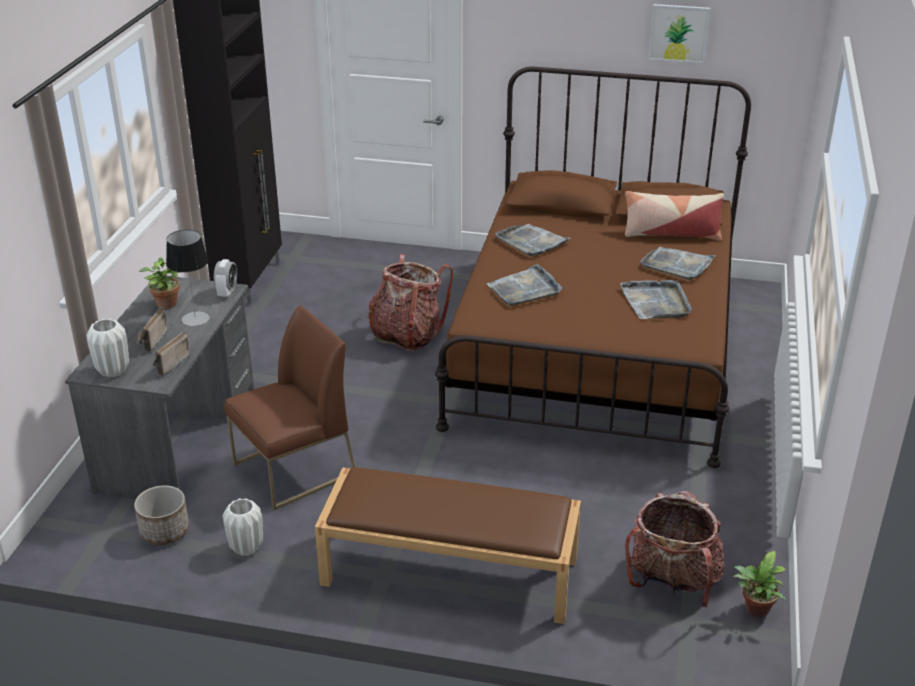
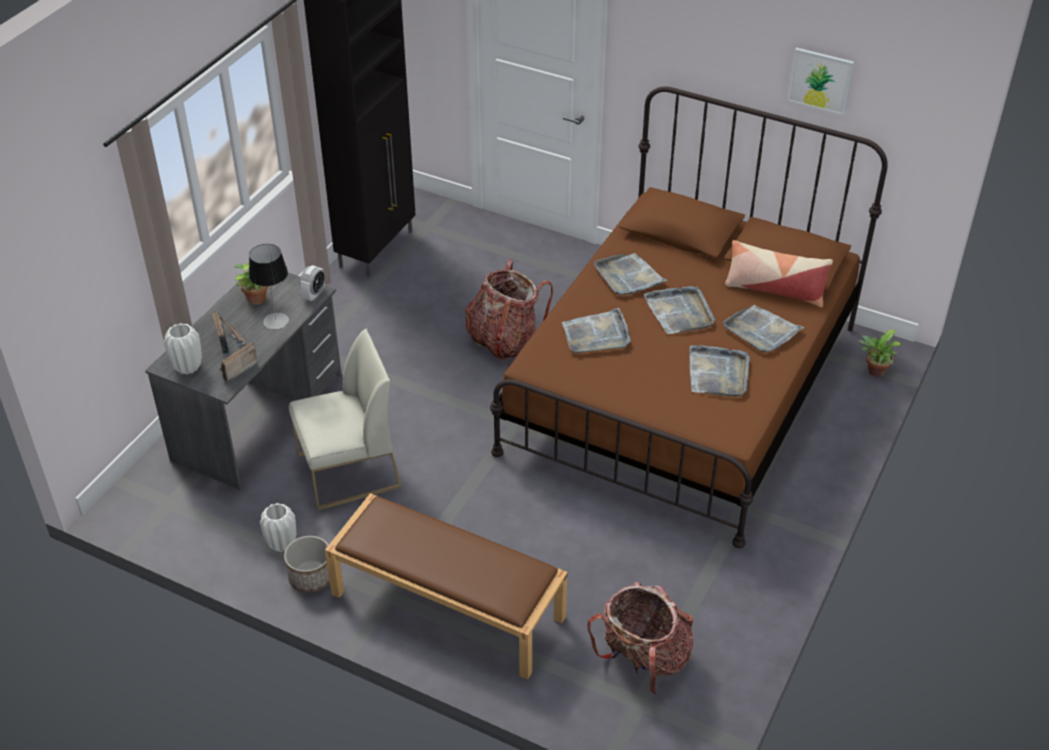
camera: 15 degrees right, 10 degrees up
(150, 341) = (228, 340): radio -> radio turned 135 degrees clockwise
(164, 531) = (218, 513): planter -> planter (311, 577)
(294, 470) = (348, 472): brown chair -> white chair
(594, 261) = (680, 312): none -> grey tray
(755, 611) = (706, 706): potted plant -> potted plant (874, 372)

